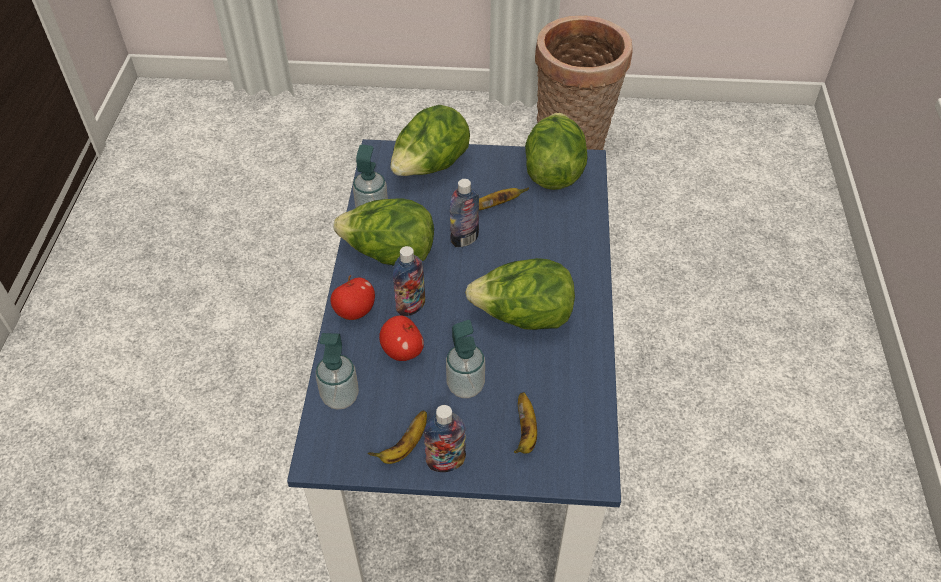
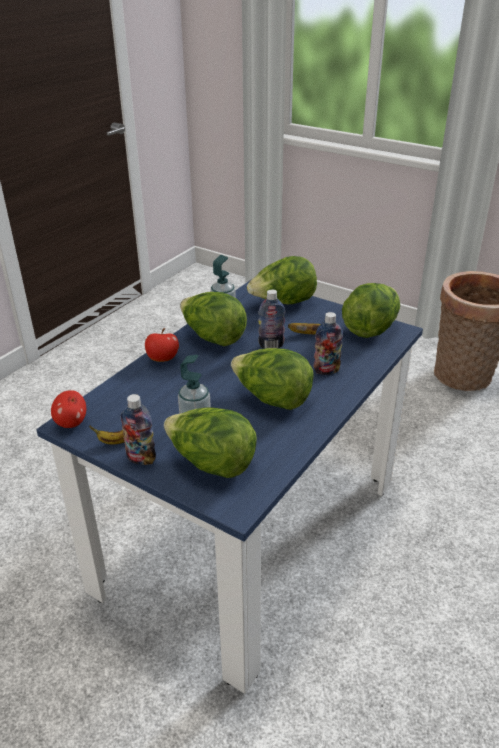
camera: 30 degrees right, 15 degrees down
(340, 396) = (110, 398): soap dispenser -> none
(402, 351) = (172, 389): apple -> apple (71, 423)
(411, 307) = (200, 368): bottle -> bottle (326, 370)
(525, 432) = (212, 464): banana -> lettuce

